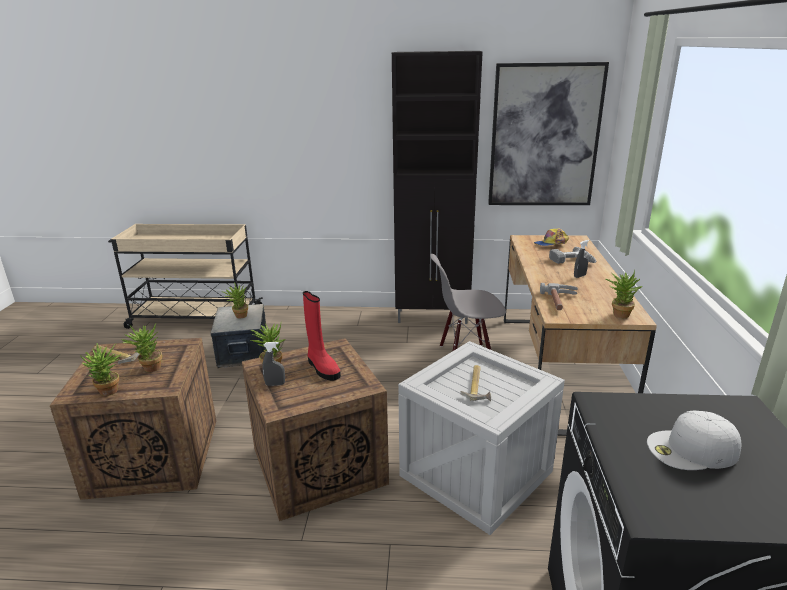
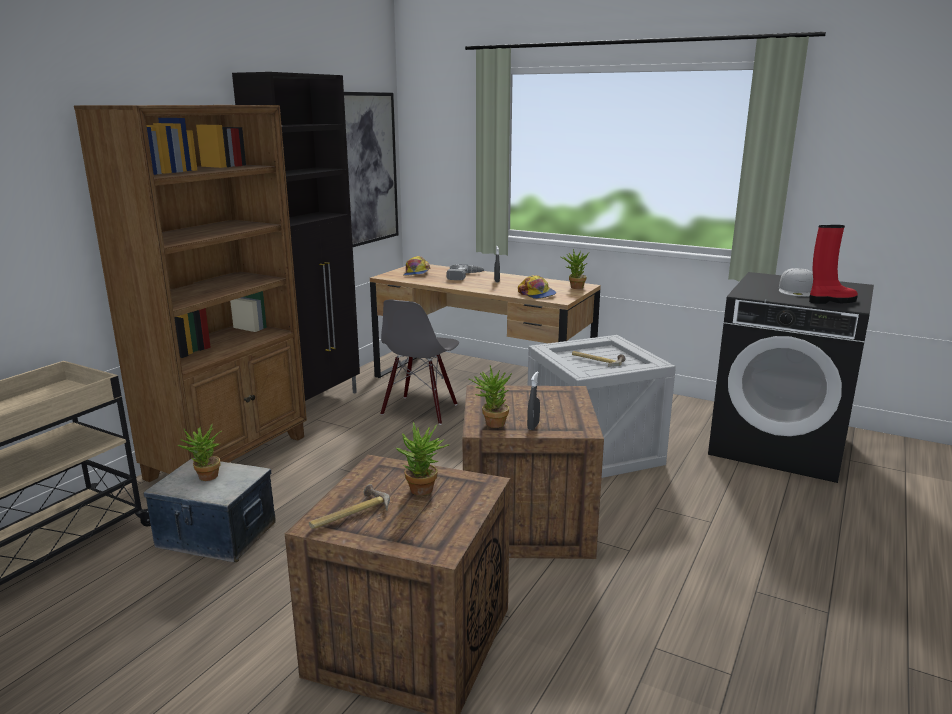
camera: 65 degrees left, 5 degrees down
(109, 393) = (462, 521): potted plant -> none
(322, 368) = (520, 402): red boot -> red boot (831, 301)
(332, 320) = (230, 457): none -> brown bookcase
(561, 302) = (537, 294): hammer -> cap

